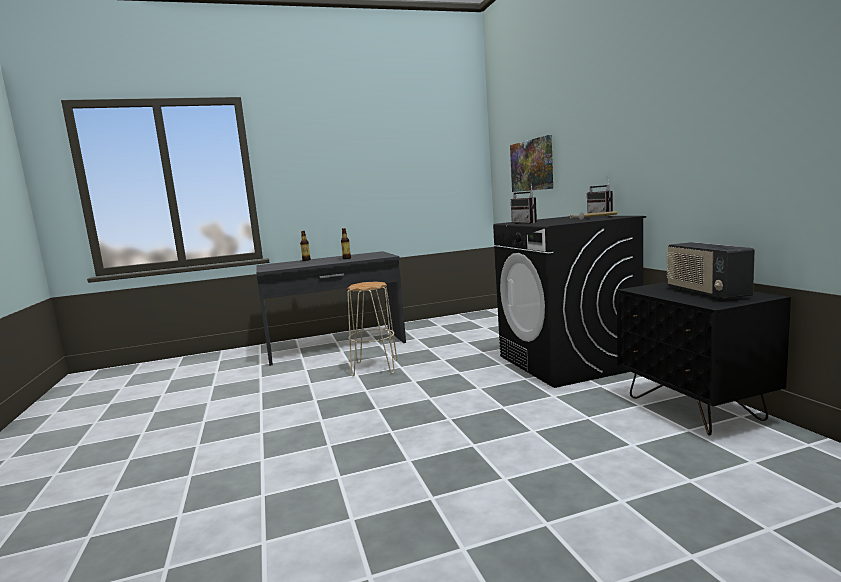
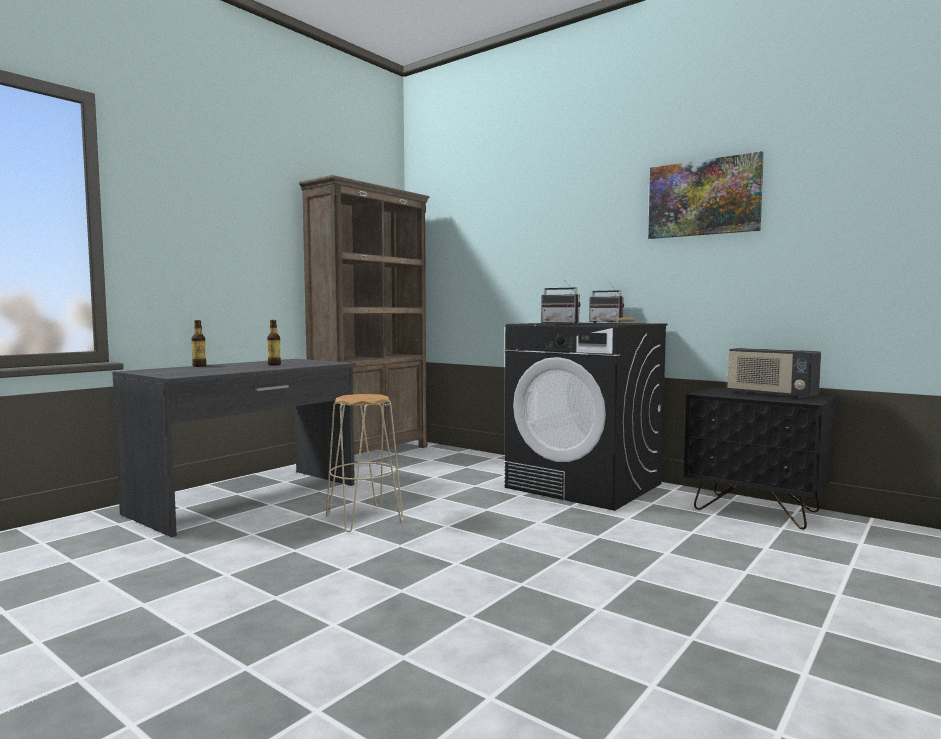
camera: 35 degrees left, 5 degrees down
(453, 319) = (371, 453): none -> brown bookcase
(532, 165) = (487, 264): picture -> picture (703, 198)

